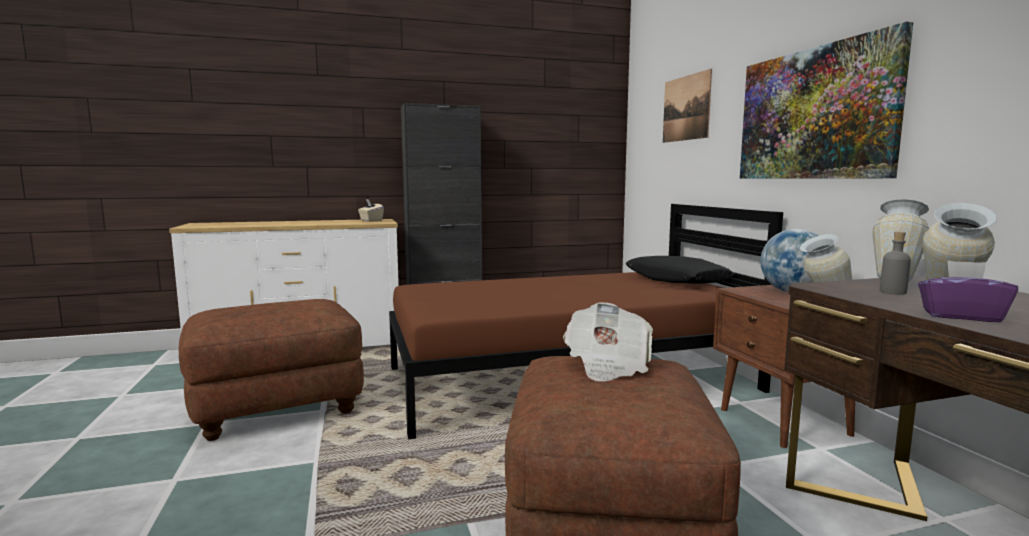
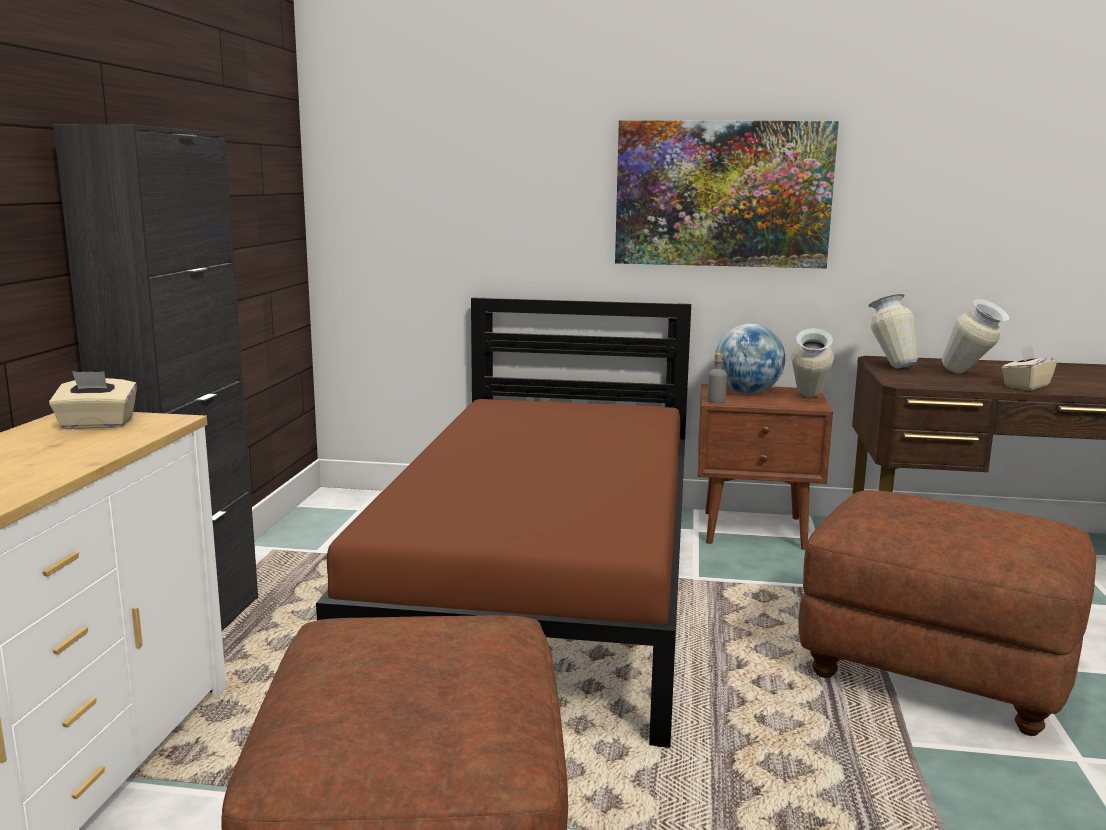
camera: 65 degrees left, 5 degrees up
(607, 365) = (903, 511): newspaper -> none
(676, 280) = (558, 408): black pillow -> none
(686, 108) = (480, 156): picture -> none
(893, 292) = (934, 376): grey bottle -> grey bottle (716, 401)
(960, 316) = (1026, 386): purple tissue box -> beige tissue box

